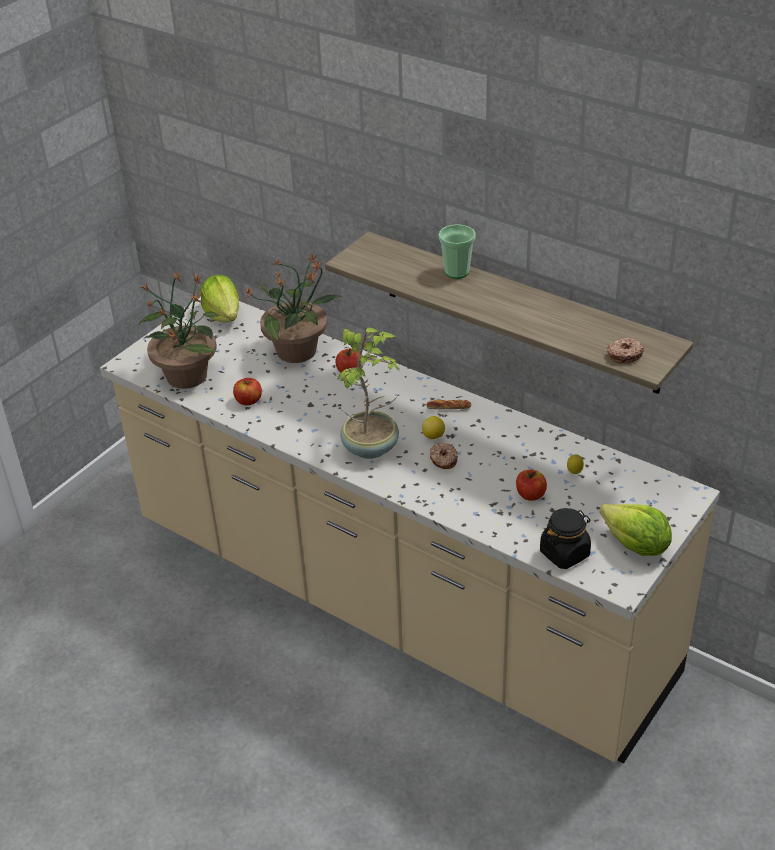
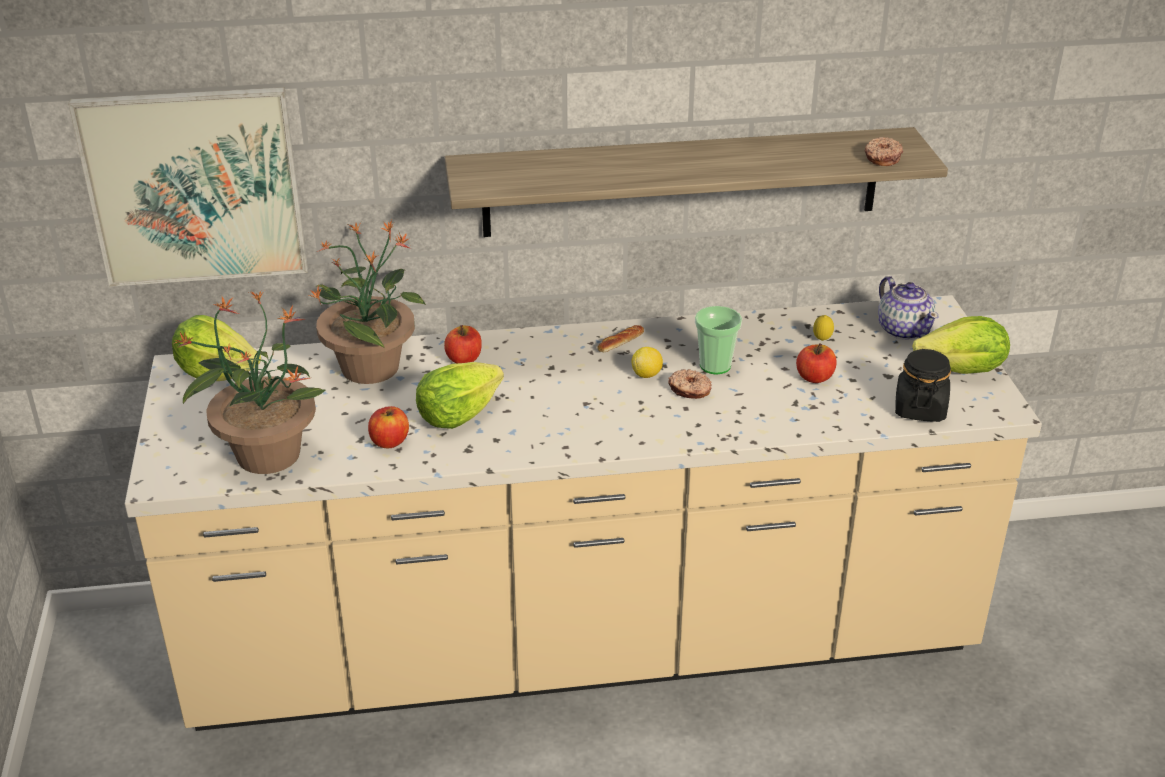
camera: 45 degrees left, 5 degrees down
(234, 195) = (194, 187): none -> picture
(300, 404) = (457, 415): none -> lettuce
(372, 447) = (601, 416): potted plant -> none
(457, 272) = (608, 154): cup -> cup (715, 365)
(642, 496) = (904, 329): none -> teapot

